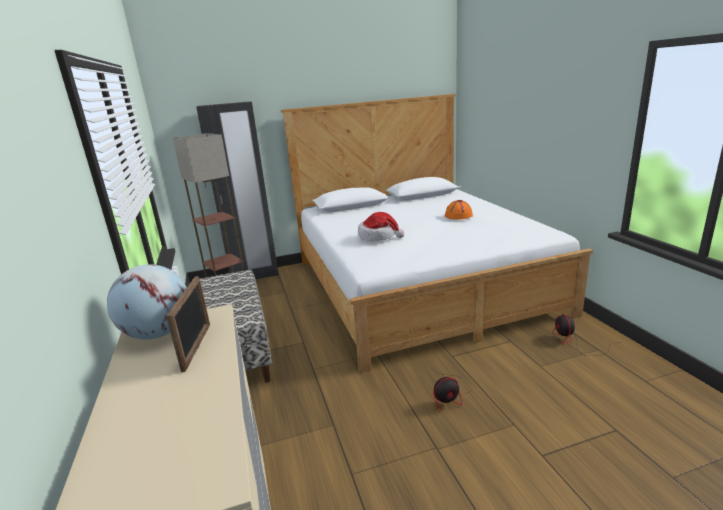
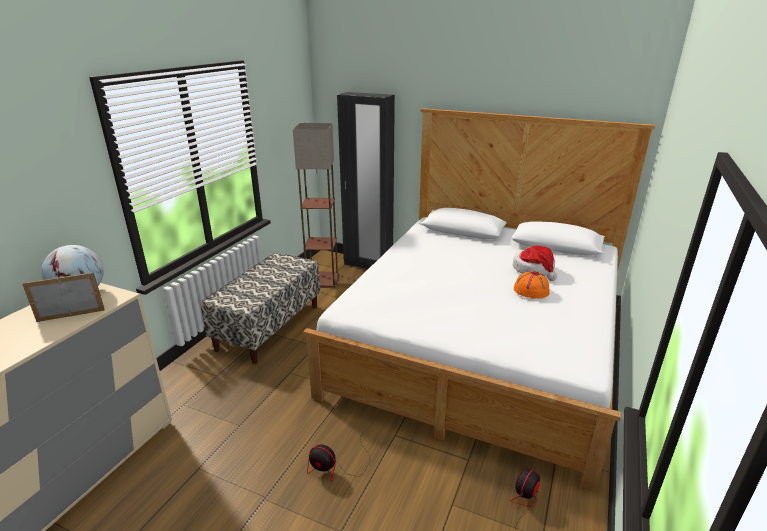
camera: 40 degrees right, 5 degrees up
(197, 346) = (71, 315): picture frame -> picture frame turned 150 degrees counterclockwise
(378, 236) = (411, 278): hat -> hat (534, 270)

